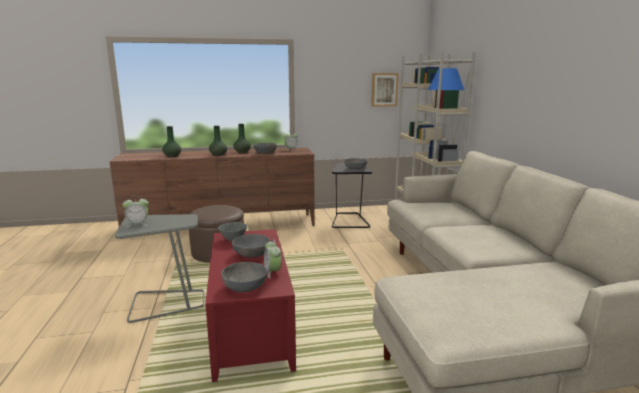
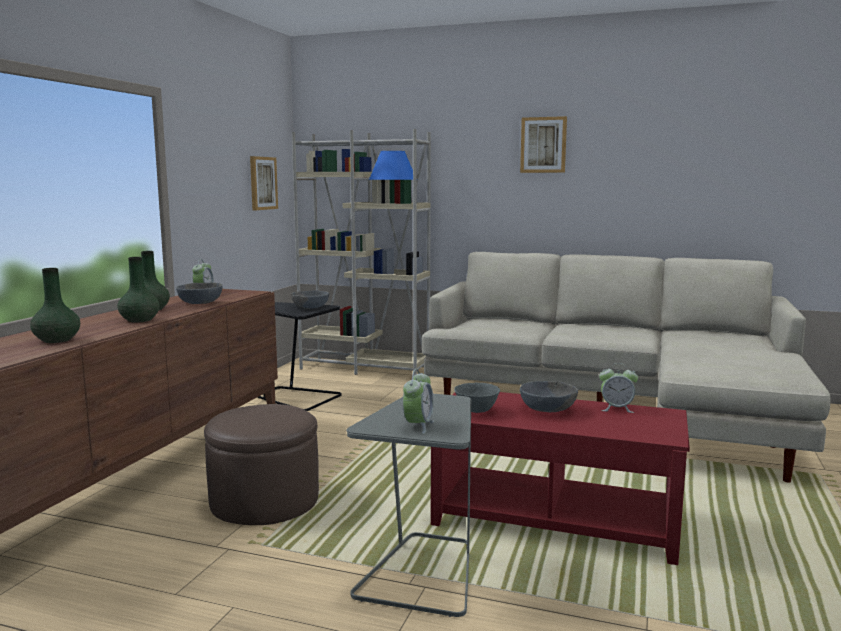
camera: 60 degrees left, 5 degrees down
(245, 287) = (654, 425): grey bowl -> none
(538, 61) = (543, 145): none -> picture

